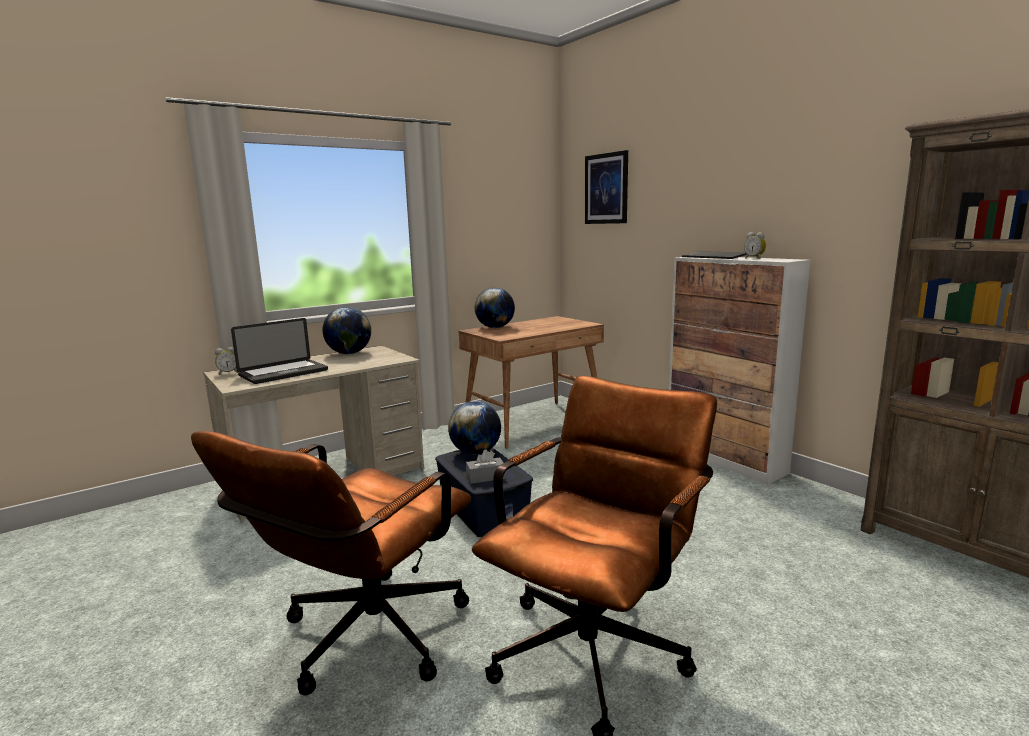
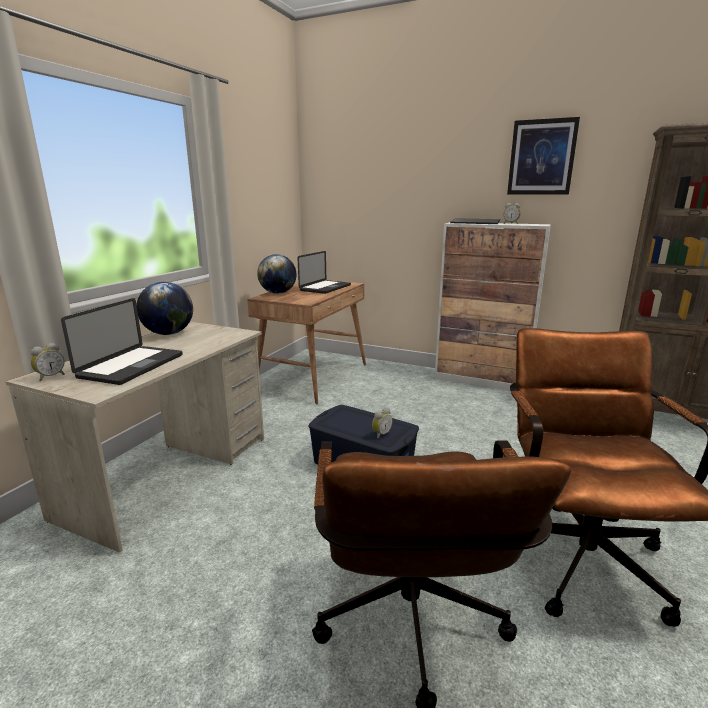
camera: 30 degrees left, 5 degrees up
(475, 452) = (340, 413): globe -> none
(485, 477) = (381, 434): grey tissue box -> alarm clock
(551, 326) = (325, 288): none -> laptop
(606, 189) = (355, 162): picture -> picture (541, 157)

